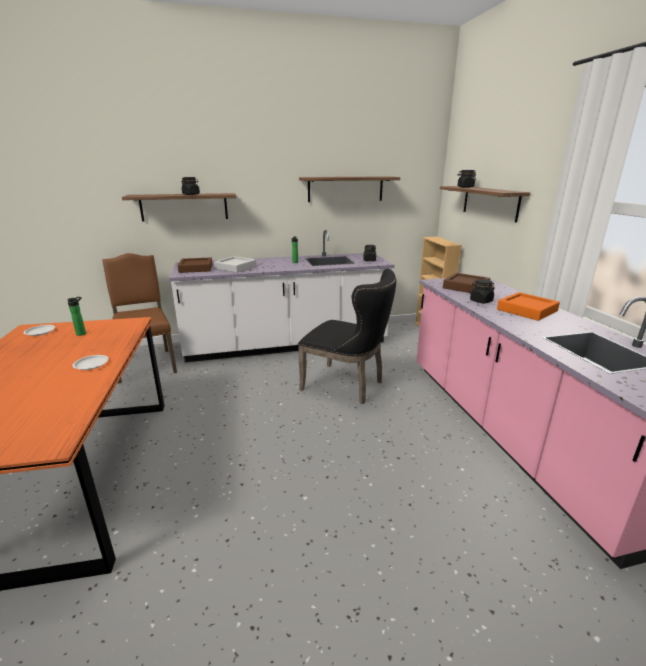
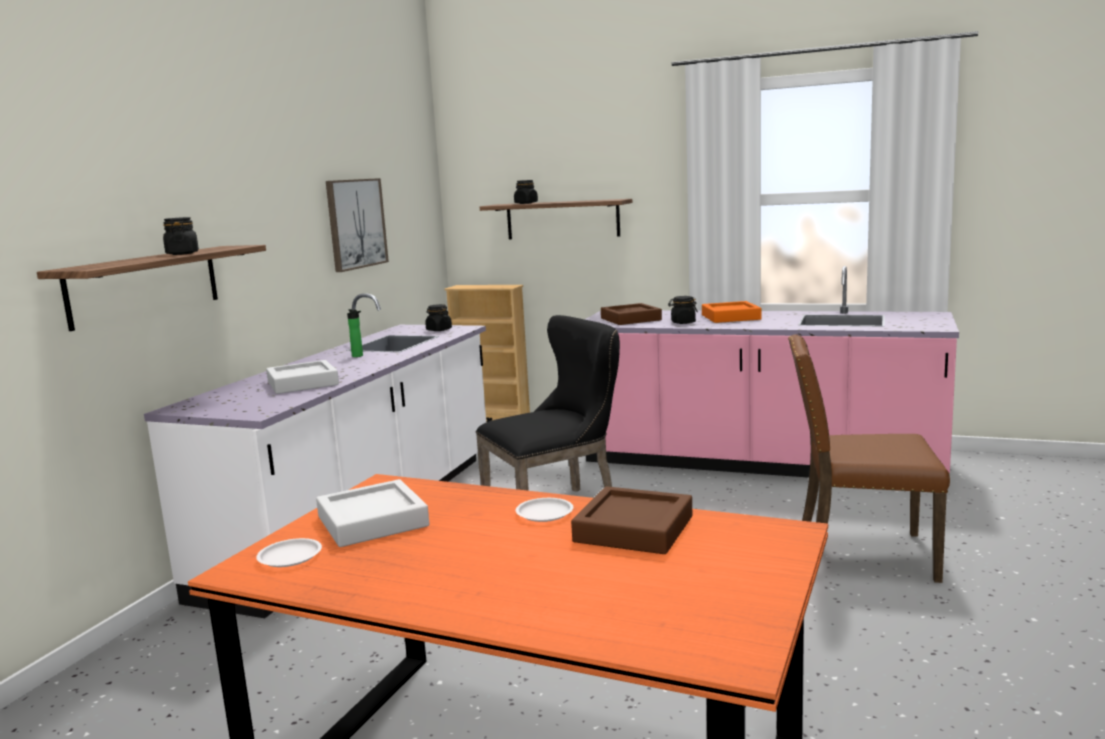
camera: 55 degrees left, 10 degrees down
(82, 333) = (372, 521): bottle -> grey tray
(147, 364) = (197, 661): brown chair -> brown chair (860, 554)
(196, 268) = (240, 403): brown tray -> brown tray (633, 529)
(345, 189) = (356, 223): shelf -> picture

